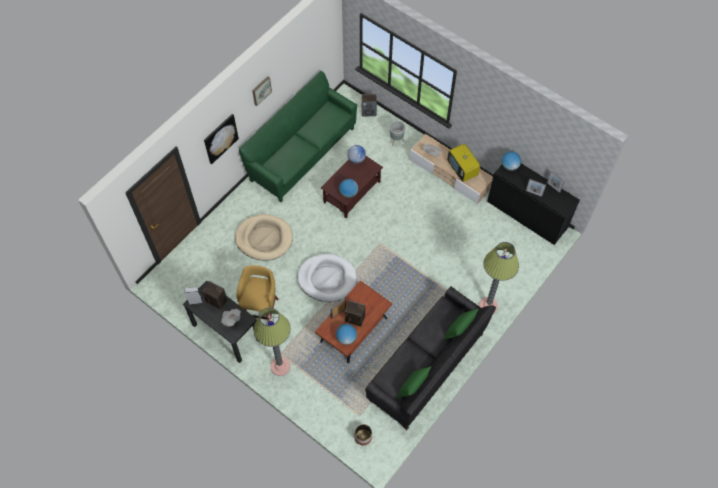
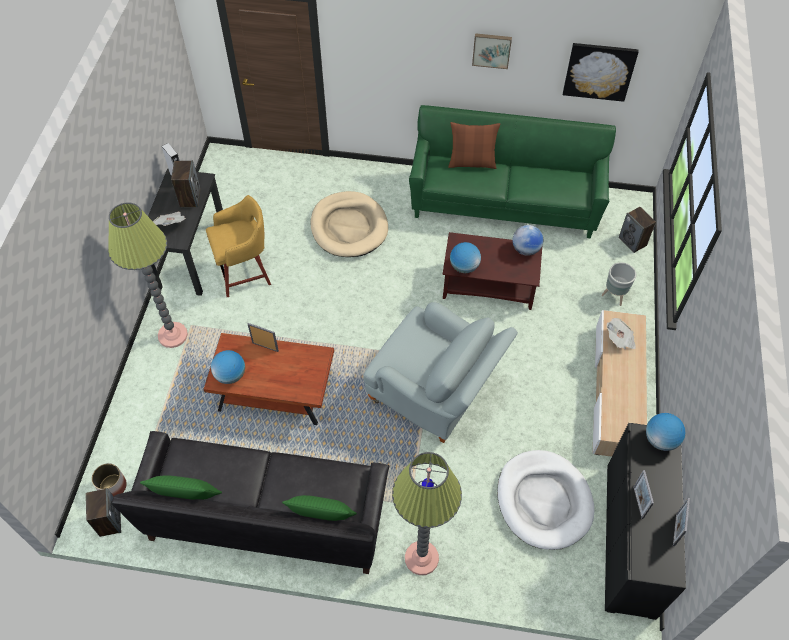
camera: 60 degrees right, 5 degrees down
(220, 138) = (395, 58): picture -> picture (599, 71)
(283, 150) = (472, 162): none -> brown pillow
(327, 279) = (334, 323): white dog bed -> white dog bed (543, 501)
(354, 319) = (266, 371): speaker -> speaker (109, 521)
(402, 253) = (435, 394): none -> grey armchair
(462, 170) = (623, 394): television -> none

